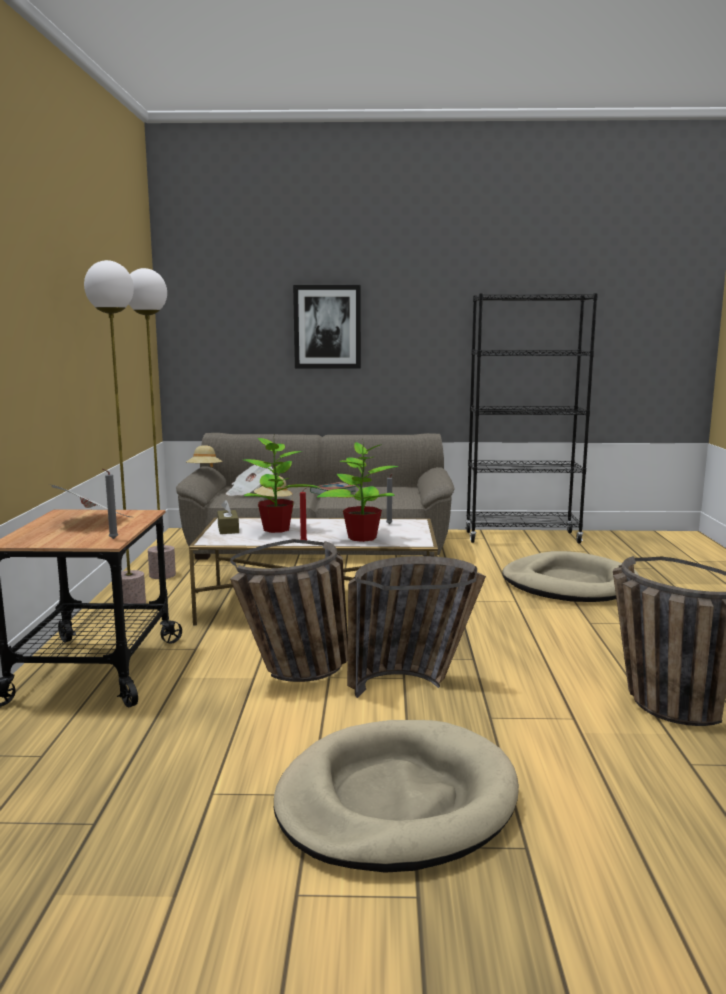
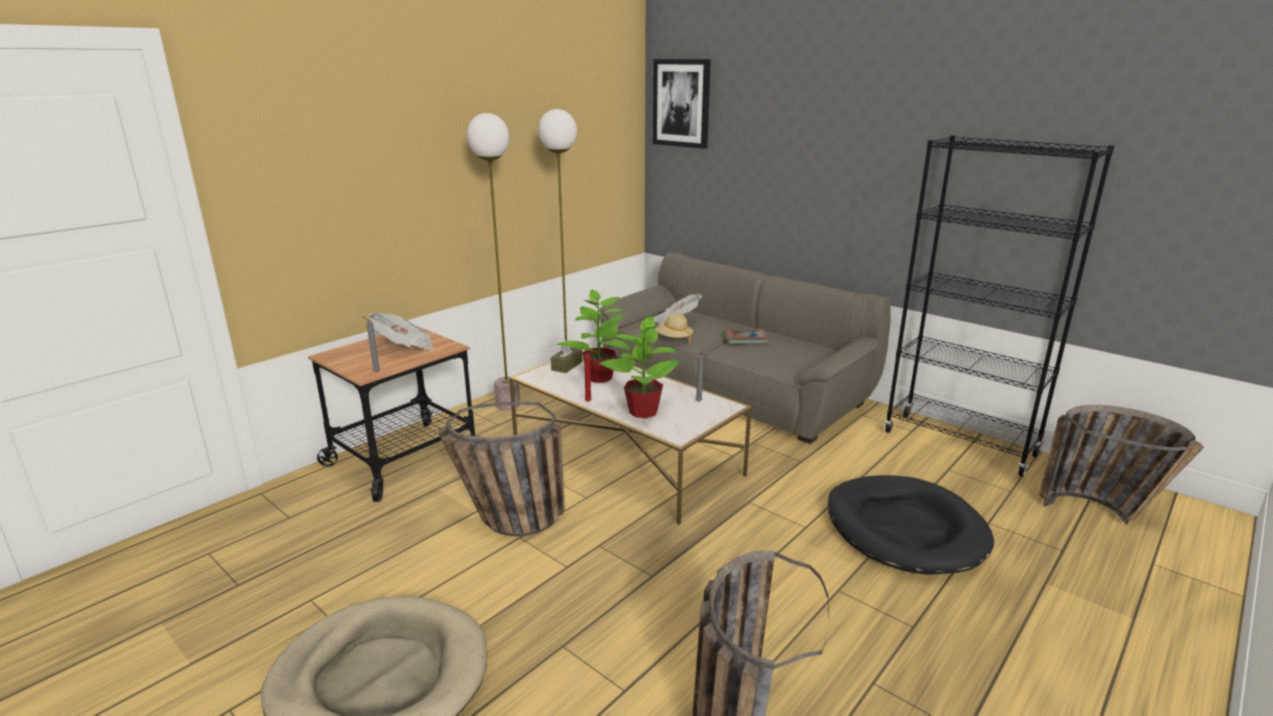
camera: 40 degrees right, 10 degrees up
(204, 470) = (649, 291): beige hat -> none
(327, 327) = (787, 159): picture -> picture (681, 103)
(412, 684) = (562, 576): basket -> basket (1101, 513)
(569, 584) = (904, 529): beige dog bed -> black dog bed

